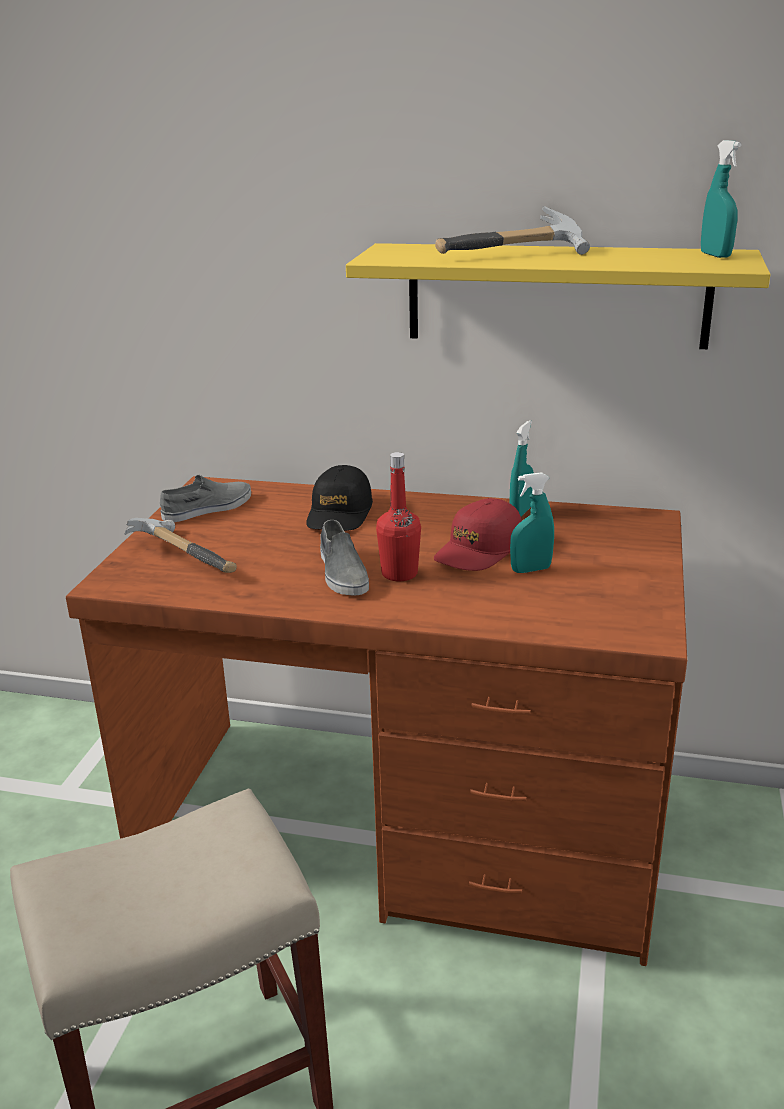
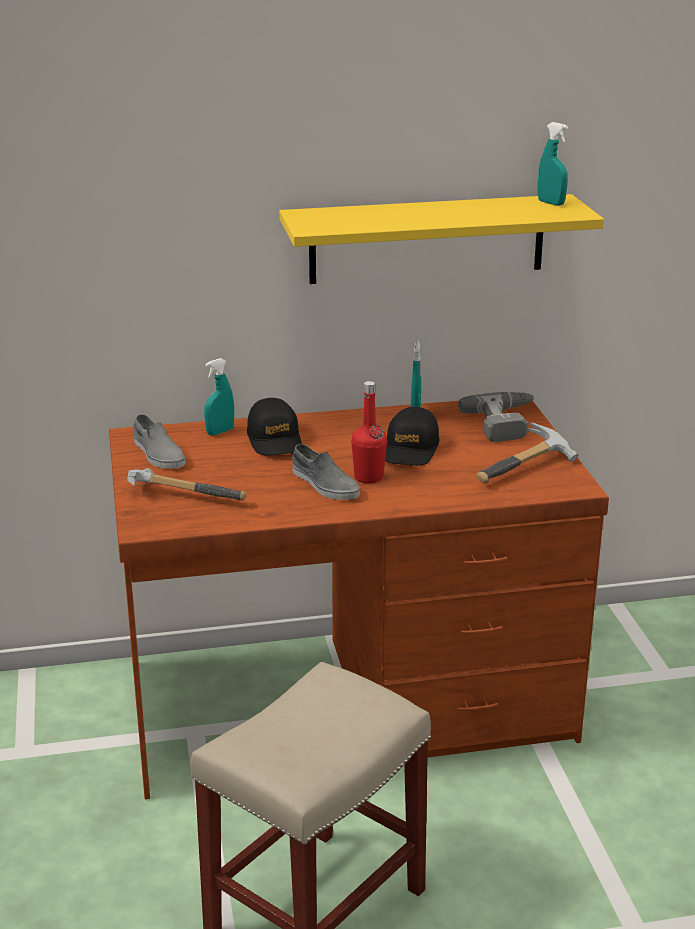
camera: 25 degrees left, 0 degrees up
(208, 508) = (158, 454): grey shoe -> grey shoe turned 120 degrees clockwise
(479, 550) = (410, 449): red cap -> black cap
(517, 255) = (412, 215): hammer -> hammer (528, 470)
(530, 569) = (460, 457): turquoise spray bottle -> turquoise spray bottle (220, 432)
(624, 539) = (507, 423): none -> power drill

